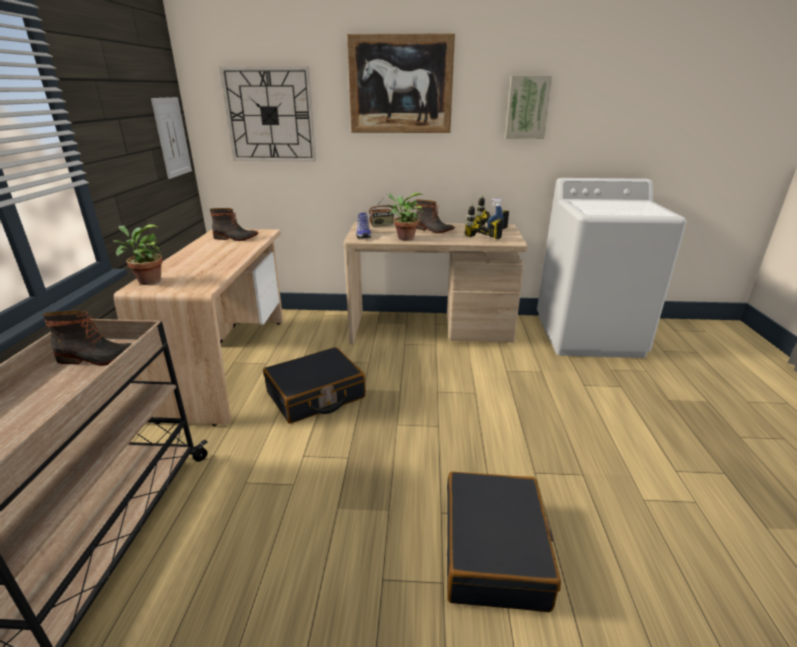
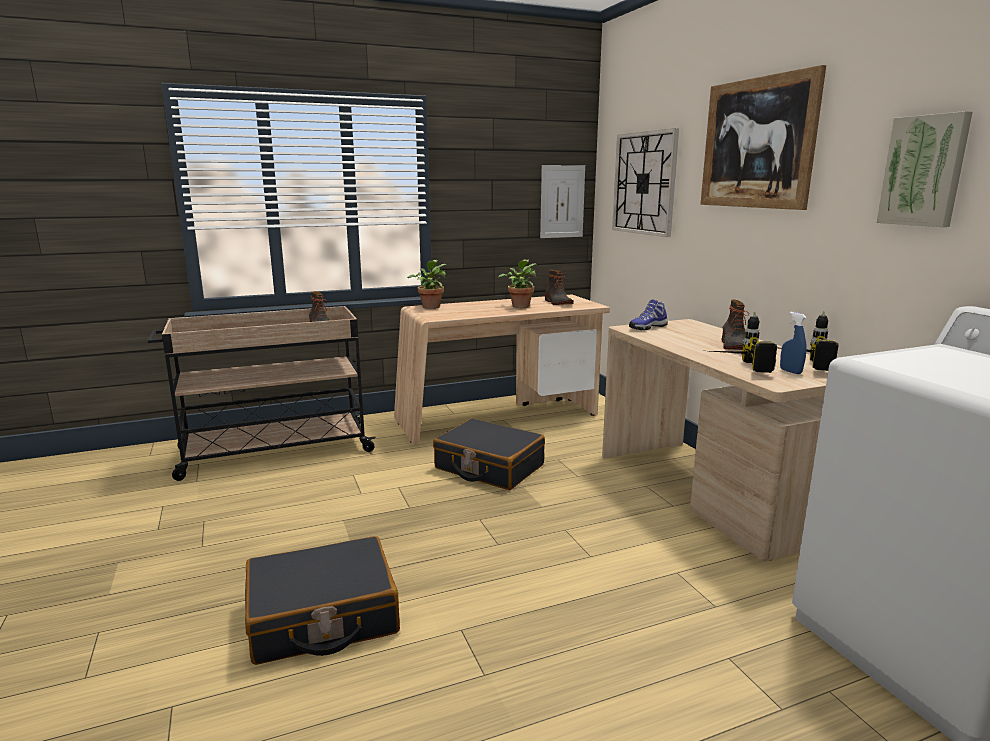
camera: 65 degrees right, 10 degrees down
(381, 225) = (700, 327): radio -> none
(403, 238) = (671, 340): potted plant -> potted plant (520, 306)

